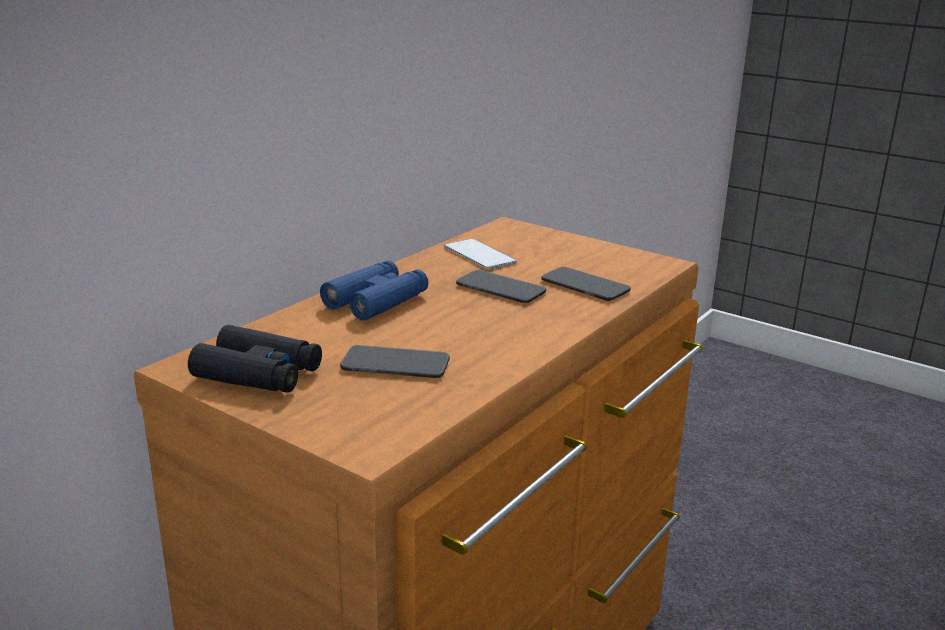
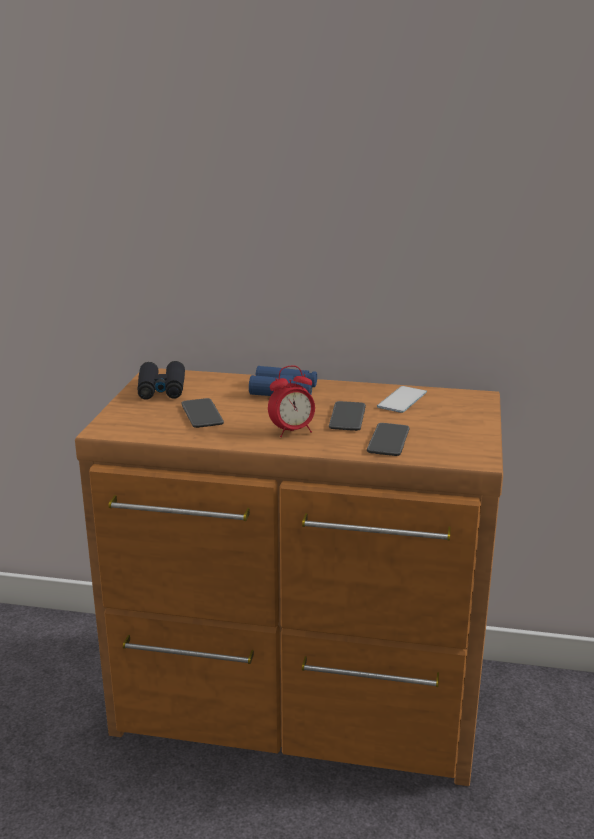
camera: 65 degrees right, 0 degrees up
(513, 324) = (292, 431): none -> alarm clock

